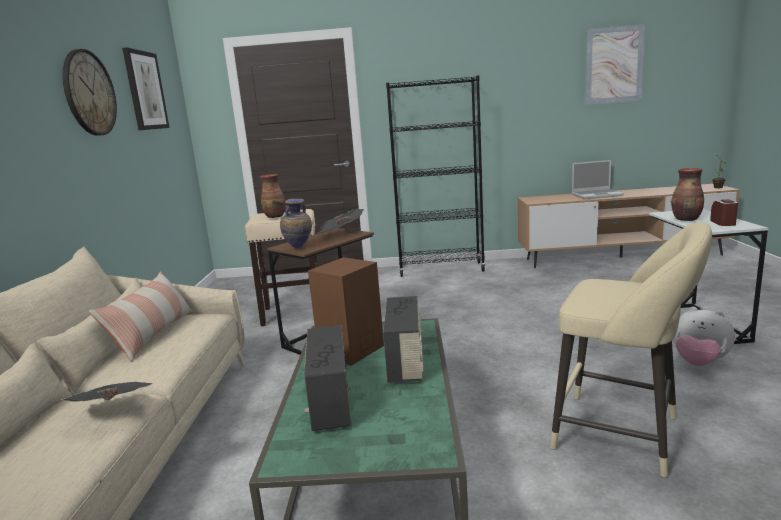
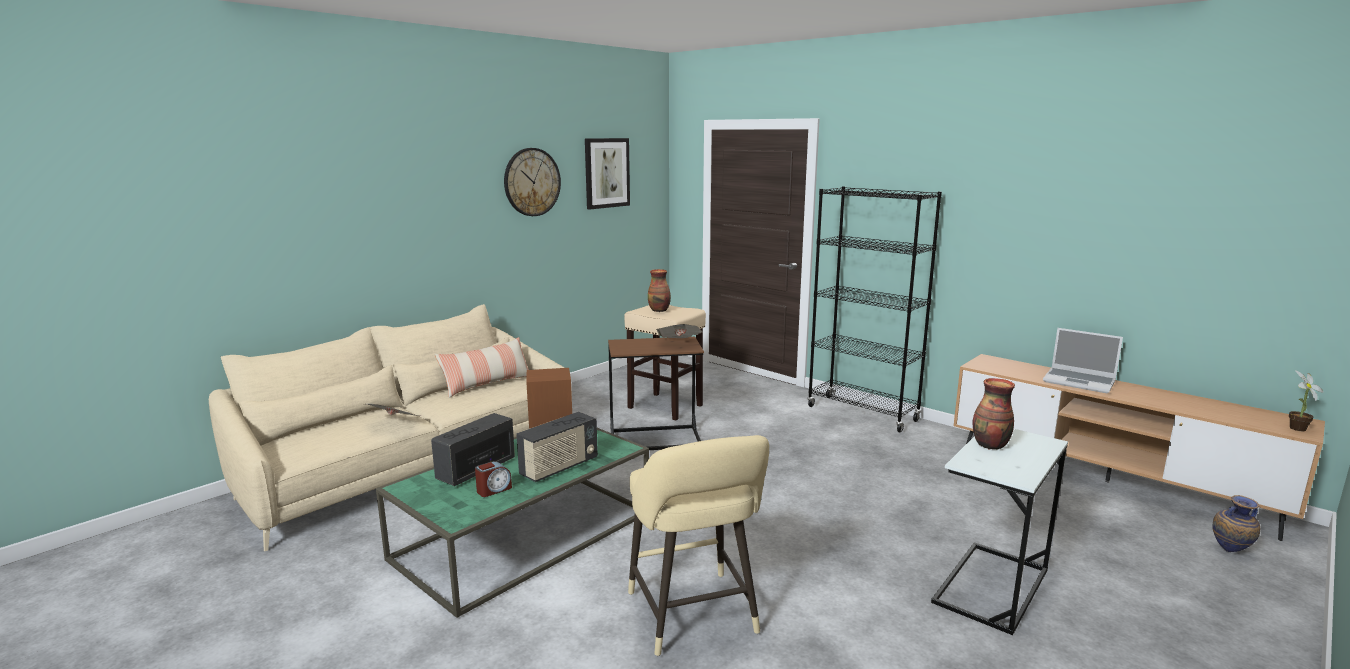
camera: 40 degrees right, 0 degrees up
(298, 249) = (620, 348): vase -> vase (1229, 553)
(614, 65) = (1154, 200): picture -> none
(699, 363) = (896, 615): plush toy -> none
(723, 223) = (1009, 465): alarm clock -> alarm clock (494, 490)

